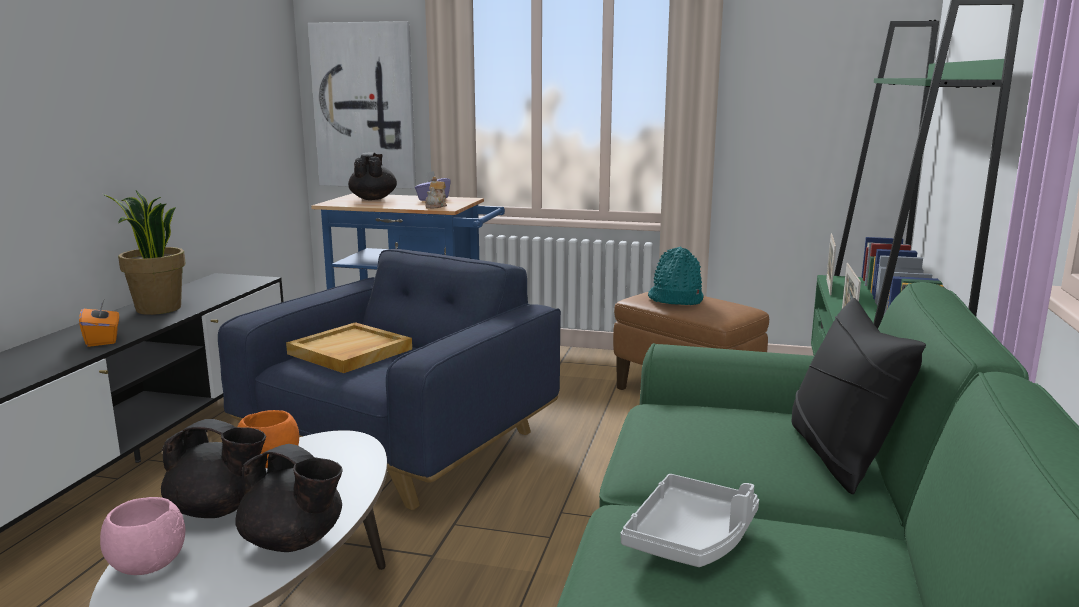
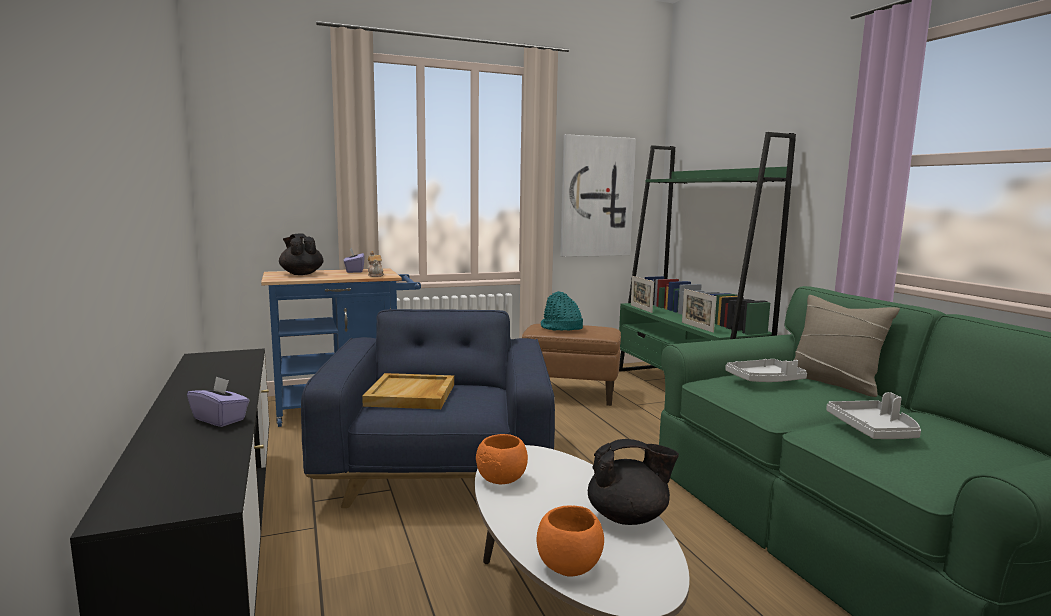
camera: 35 degrees left, 5 degrees down
(103, 339) = (220, 419): orange tissue box -> purple tissue box
(147, 564) = (568, 567): pink bowl -> orange bowl
(157, 309) = (207, 388): potted plant -> none
(218, 510) = (535, 518): black teapot -> none
(364, 106) = (265, 194): picture -> picture (596, 197)
(722, 424) = (765, 380): none -> grey tray
(840, 455) = (834, 383): black pillow -> beige pillow

